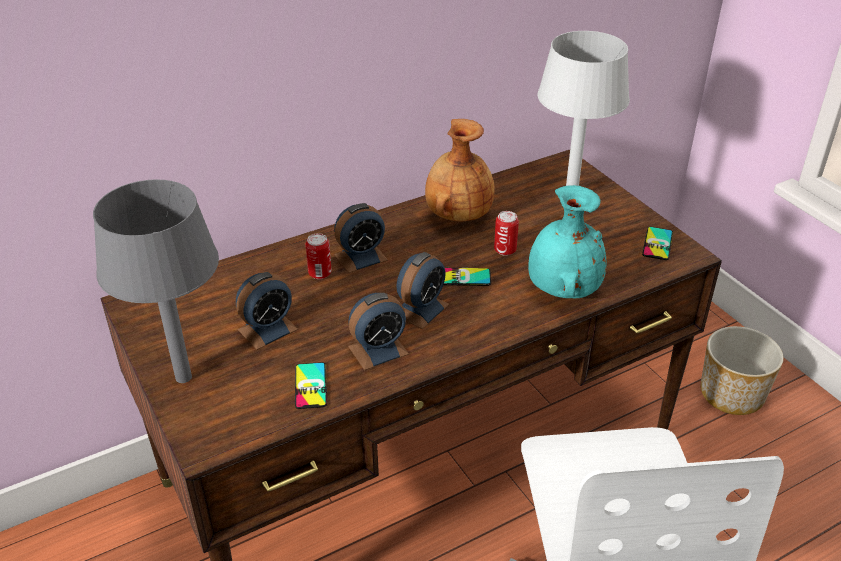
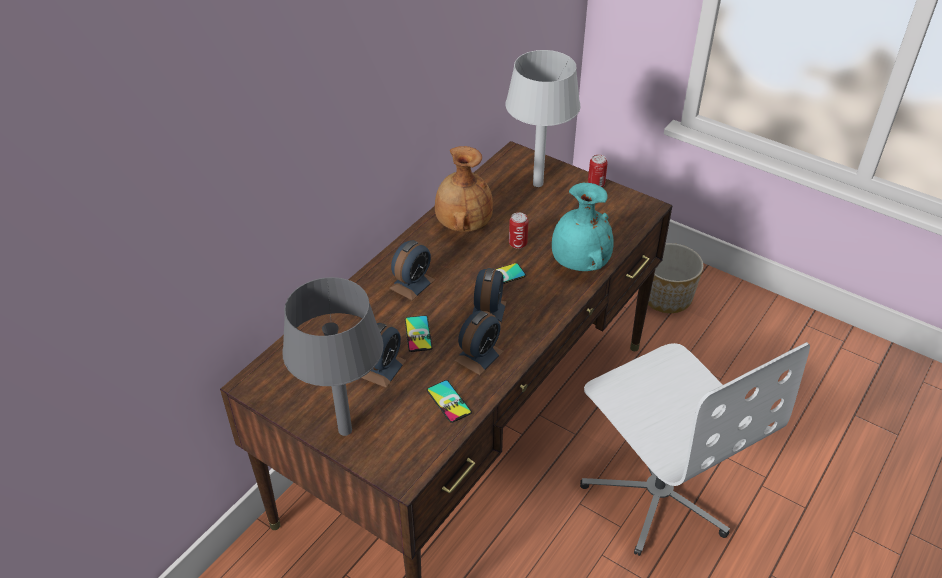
camera: 25 degrees left, 5 degrees up
(320, 273) = (389, 308): can -> can (596, 184)
(657, 243) = (622, 205): phone -> phone (418, 334)

